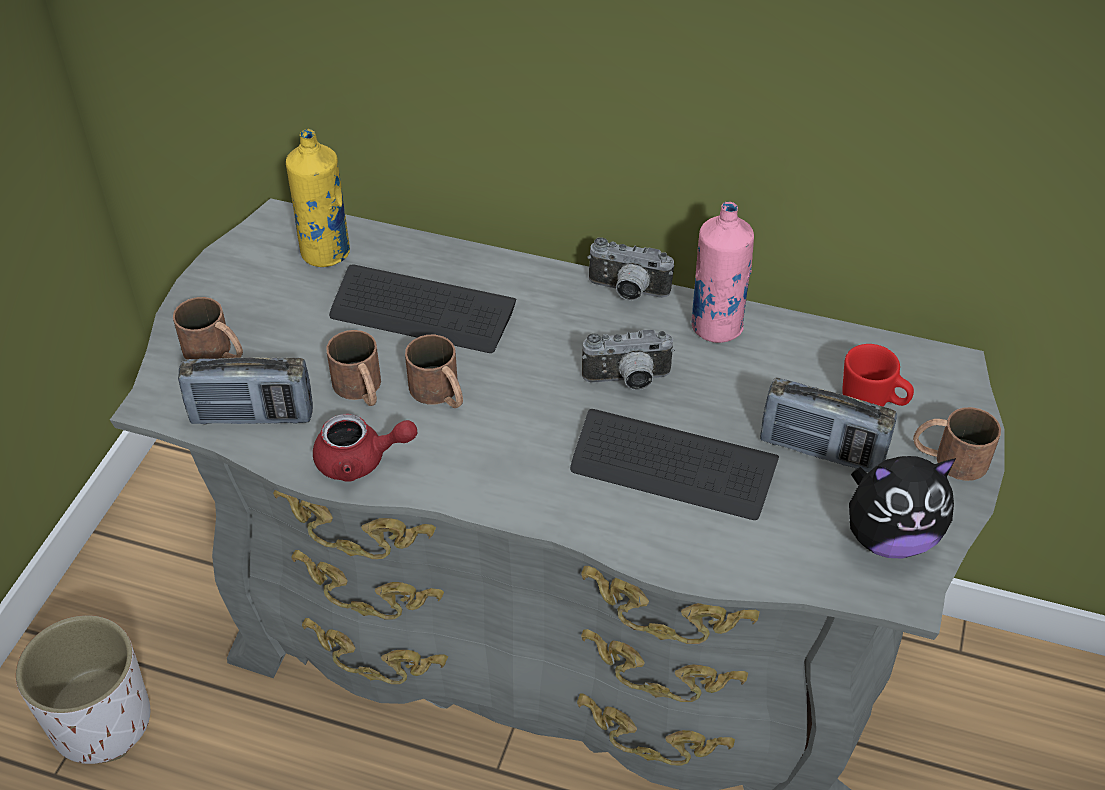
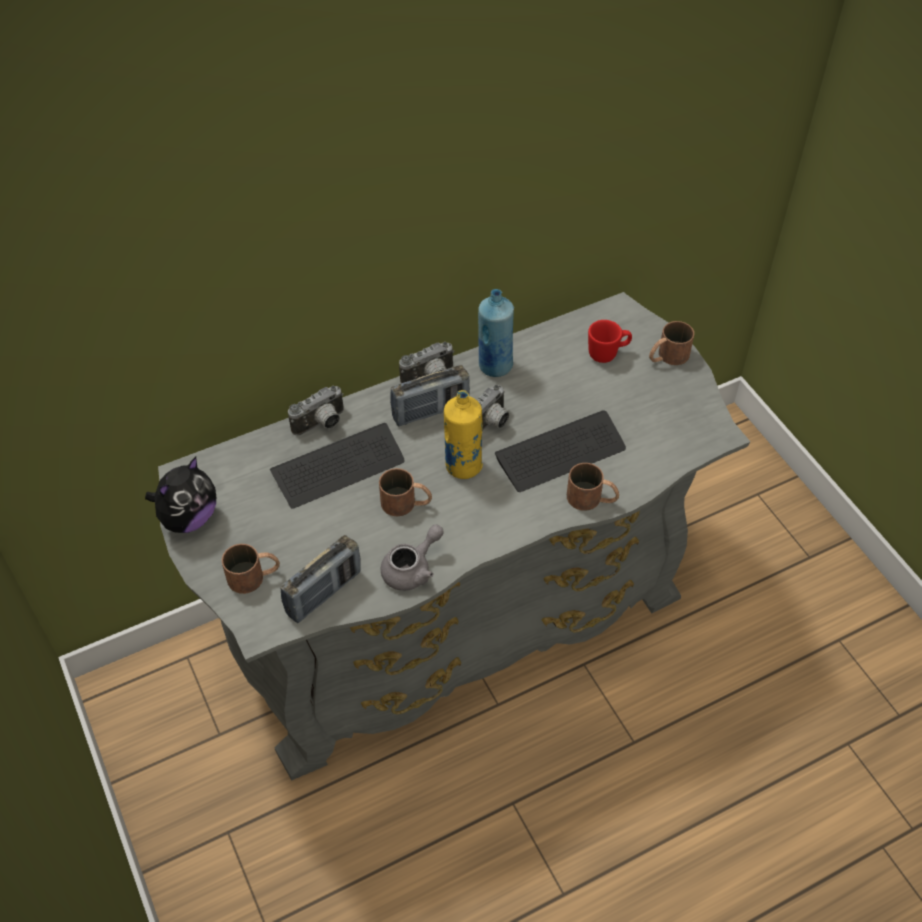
camera: 45 degrees left, 5 degrees up
(101, 721) = (256, 875): white planter -> none
(326, 253) = (238, 474): yellow bottle -> yellow bottle (463, 466)
(360, 461) = (412, 569): red teapot -> grey teapot
(361, 390) = (363, 533): brown mug -> brown mug (592, 499)
(460, 261) = (321, 424): none -> camera
(716, 326) = (495, 366): pink bottle -> blue bottle
(821, 450) = (613, 394): radio -> radio (430, 411)
(889, 537) = (685, 413): plush toy -> plush toy (188, 518)

